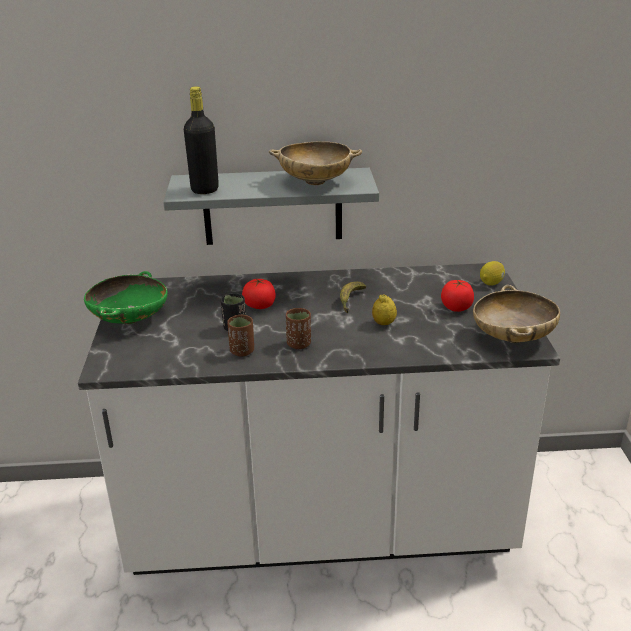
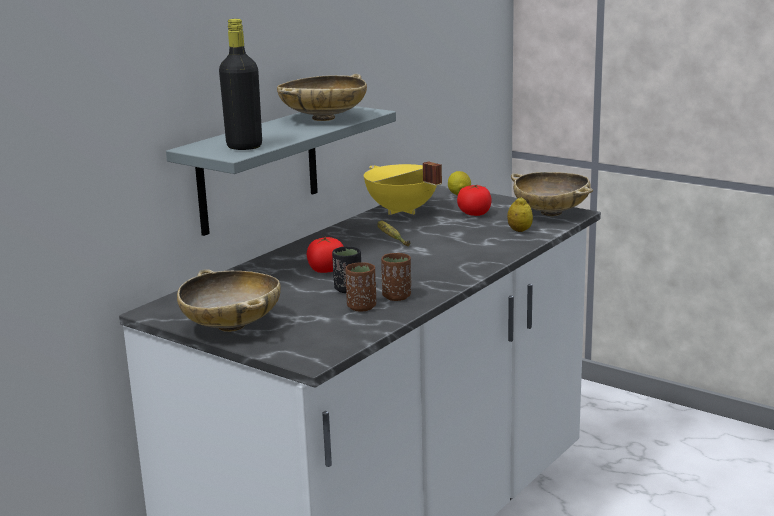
camera: 50 degrees left, 10 degrees down
(130, 319) = (232, 326): green bowl -> beige bowl
(299, 344) = (427, 274): brown cup -> brown cup (361, 307)
(384, 323) = (452, 240): lemon -> lemon (519, 231)
(416, 279) = (401, 211): none -> yellow cooking pot

